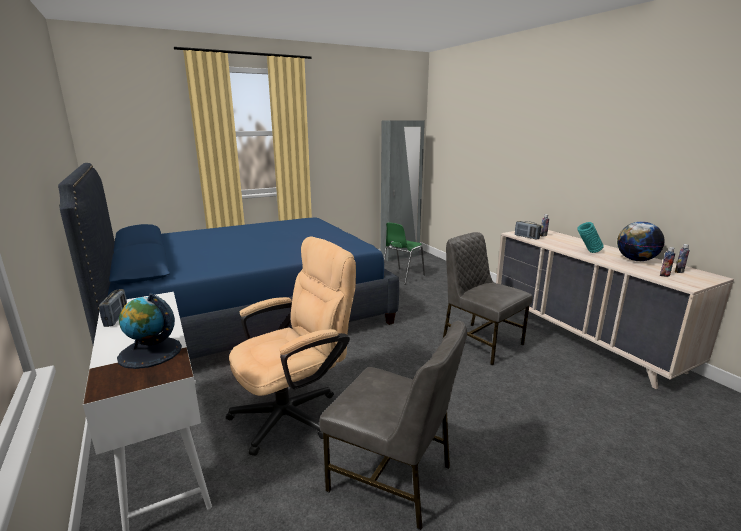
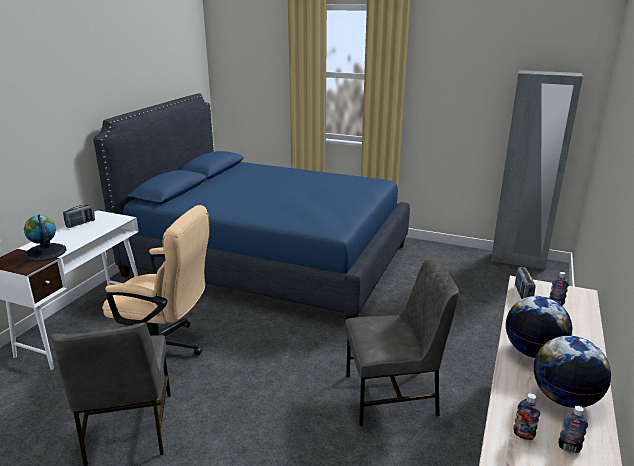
camera: 50 degrees right, 5 degrees up
(402, 276) = (467, 286): green chair -> none
(480, 342) = (393, 396): grey chair -> grey chair turned 75 degrees clockwise
(588, 252) = (533, 352): turquoise vase -> globe

